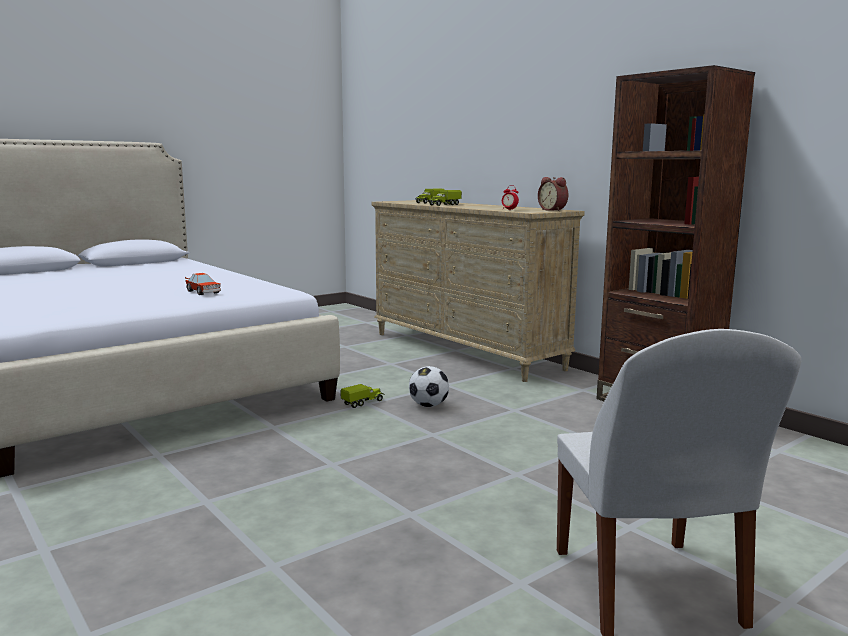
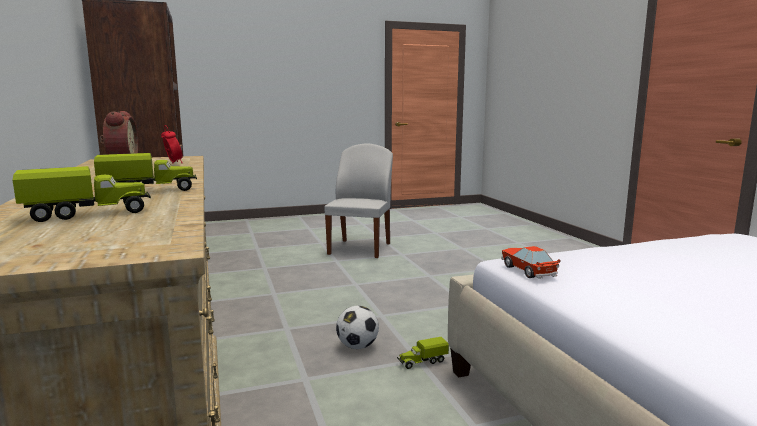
camera: 160 degrees left, 0 degrees up
(203, 292) = (629, 268): toy car -> toy car (527, 270)

